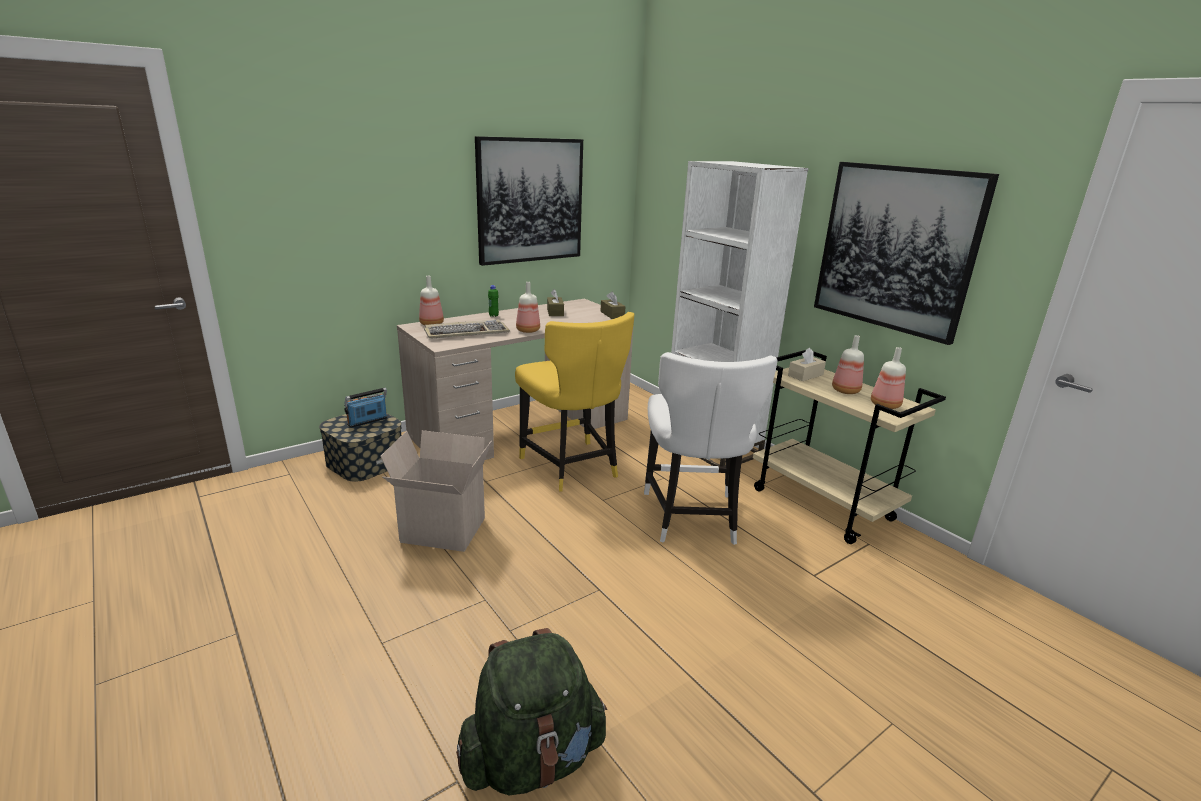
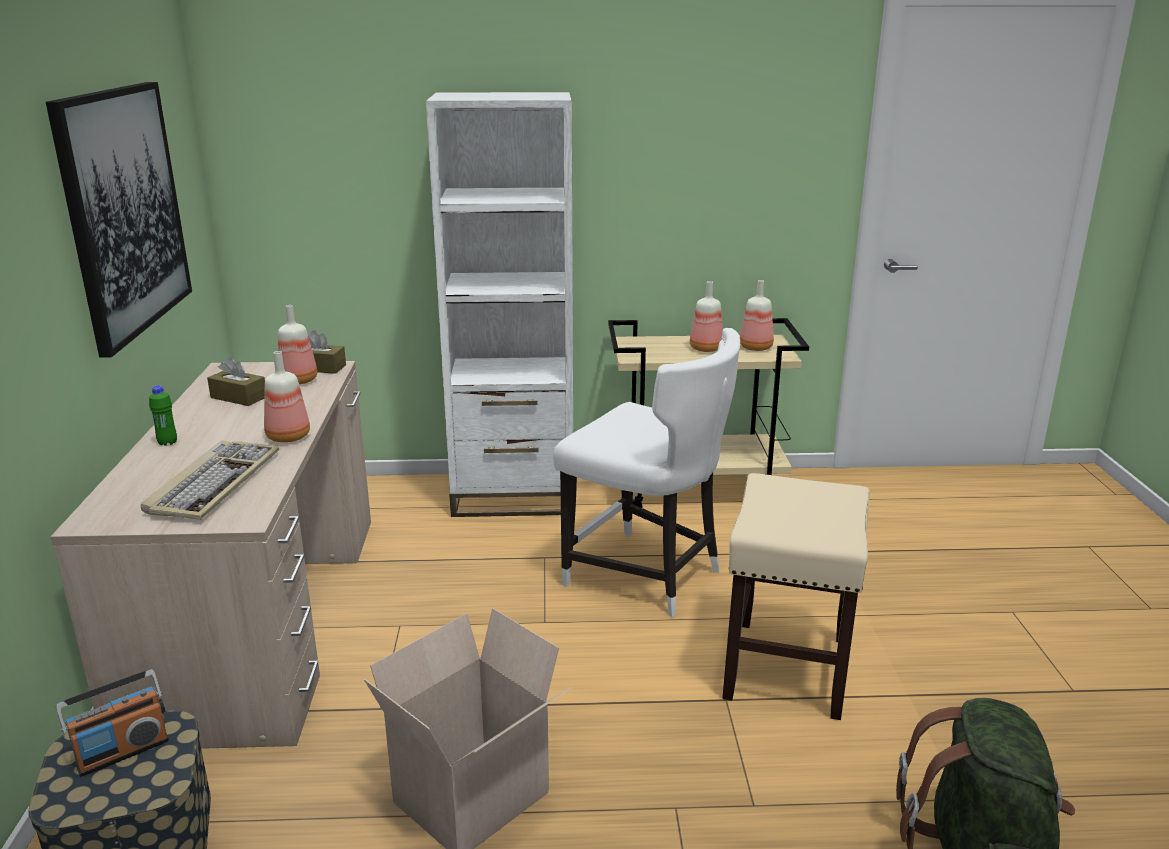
camera: 55 degrees left, 0 degrees up
(368, 422) = (122, 752): radio -> radio turned 120 degrees counterclockwise
(432, 324) = (112, 502): bottle -> bottle (298, 380)
(571, 467) = (437, 615): yellow chair -> none
(661, 606) = (786, 666): none -> beige stool
(805, 375) = (647, 349): beige tissue box -> none
(896, 249) = (699, 174): picture -> none

